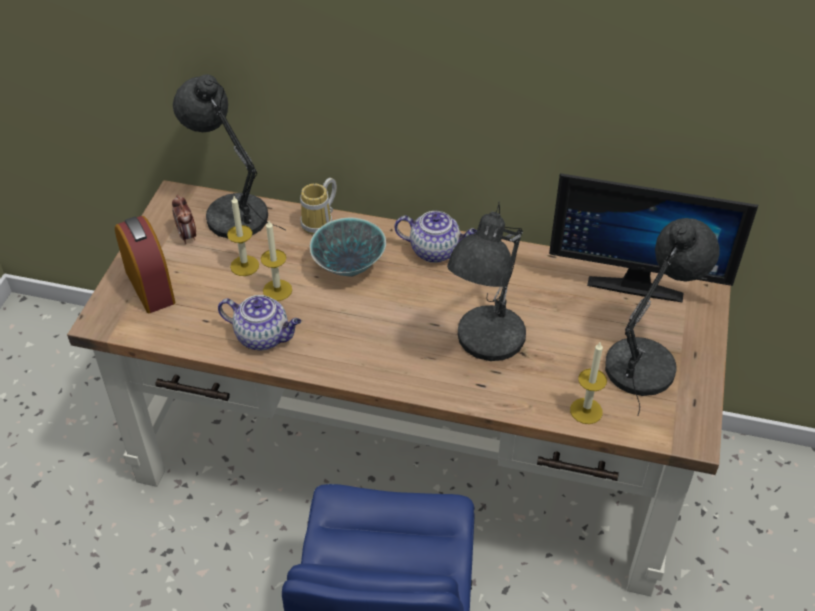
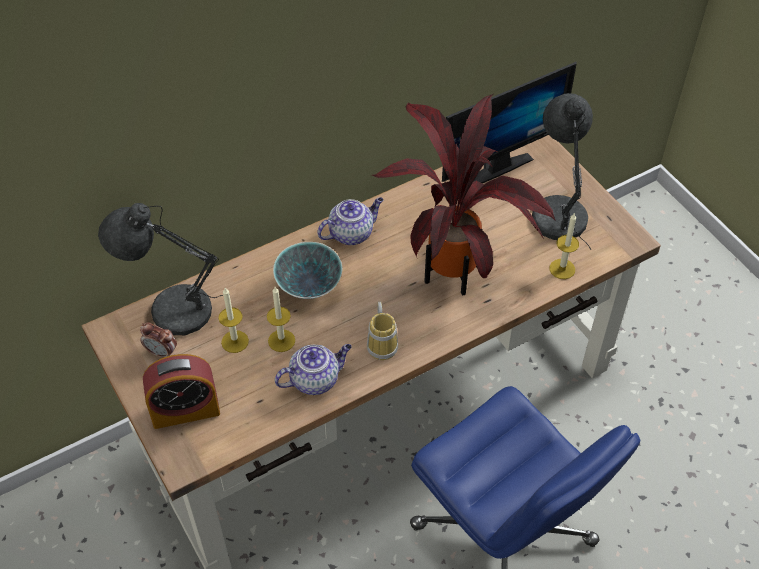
camera: 45 degrees left, 5 degrees up
(150, 287) = (185, 410): alarm clock -> alarm clock turned 150 degrees clockwise
(321, 223) = (248, 270): mug -> mug (383, 344)
(486, 341) = (456, 270): grey table lamp -> potted plant

